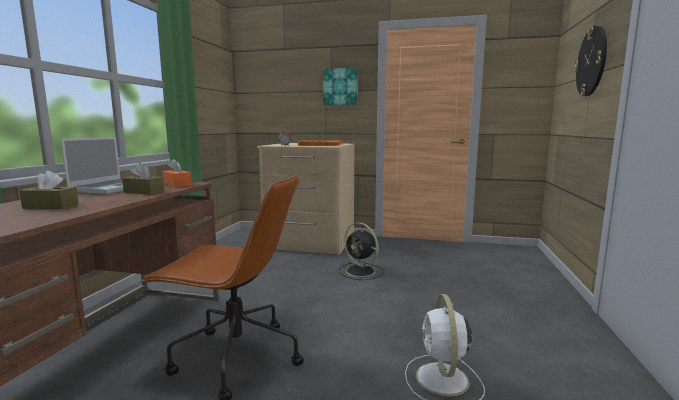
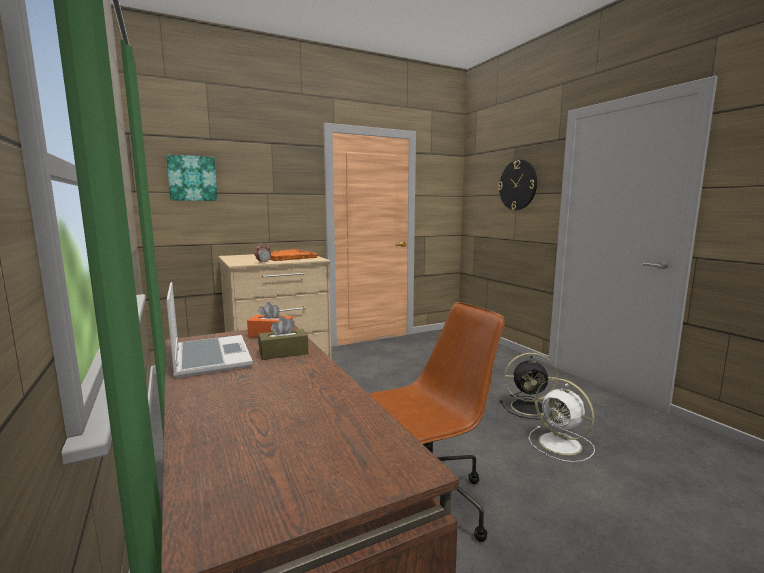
camera: 40 degrees left, 0 degrees up
(51, 206) = (274, 401): brown tissue box -> none
(340, 86) = (285, 189): picture -> picture (192, 178)
(361, 272) = (379, 385): black fan -> black fan (530, 407)

